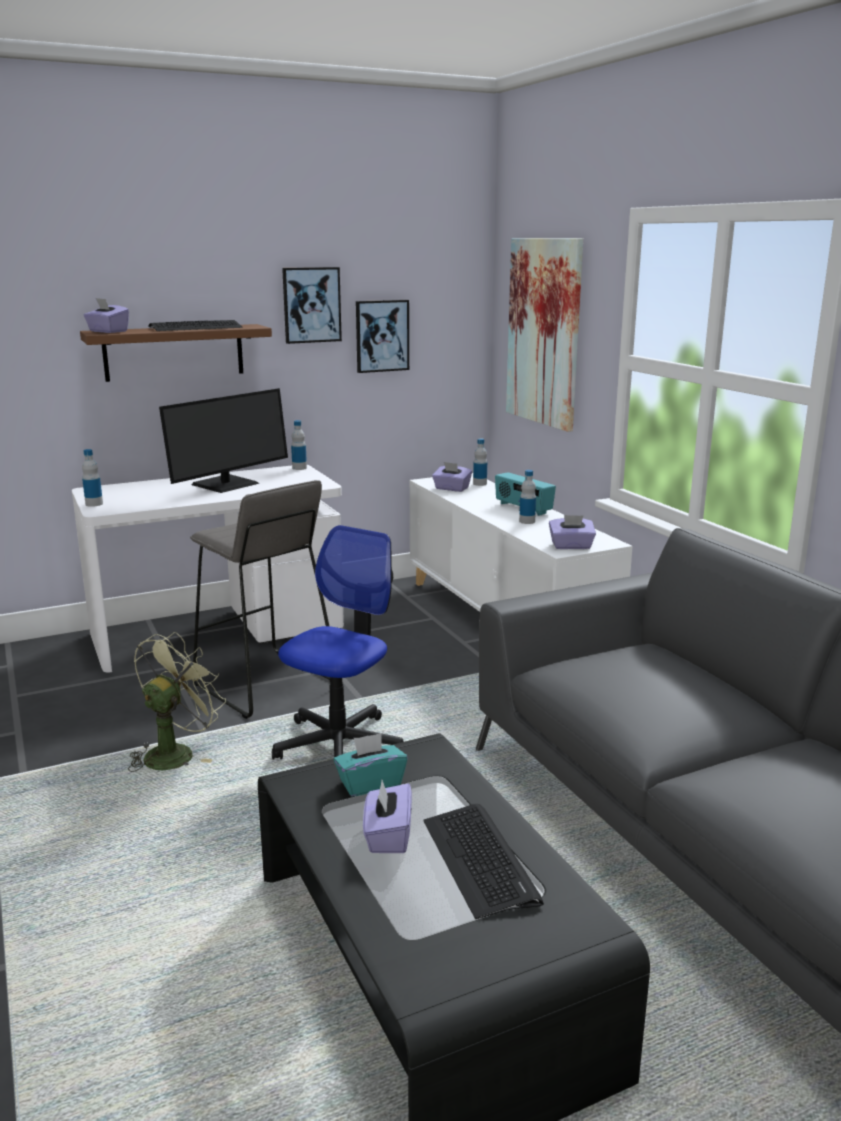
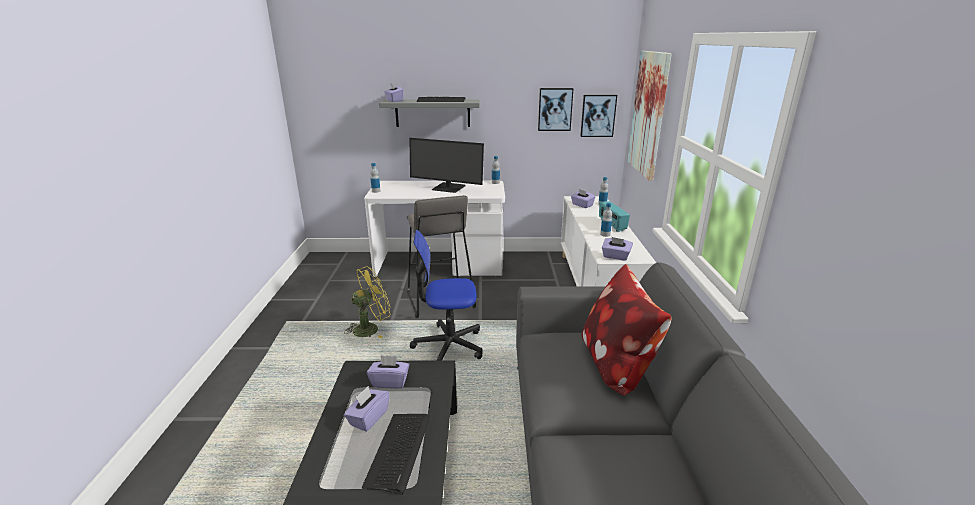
camera: 25 degrees right, 5 degrees up
(174, 352) = (432, 113): brown shelf -> grey shelf
(175, 752) = (371, 328): green fan -> yellow fan
(226, 484) = (448, 188): monitor -> monitor turned 45 degrees clockwise
(311, 305) = (512, 89): picture -> picture (598, 115)
(340, 745) = (448, 346): office chair -> office chair turned 150 degrees counterclockwise
(370, 783) = (390, 382): turquoise tissue box -> purple tissue box
(684, 675) = (617, 364): none -> pillow

